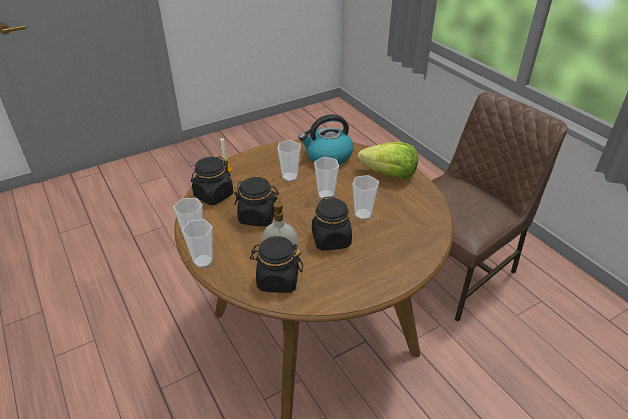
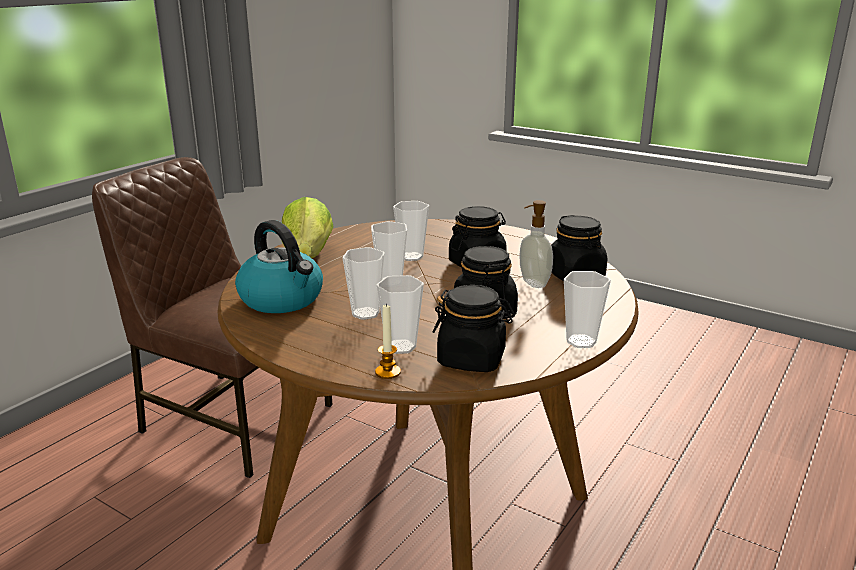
camera: 115 degrees left, 15 degrees down
(203, 261) = (609, 321): cup -> cup (401, 347)

